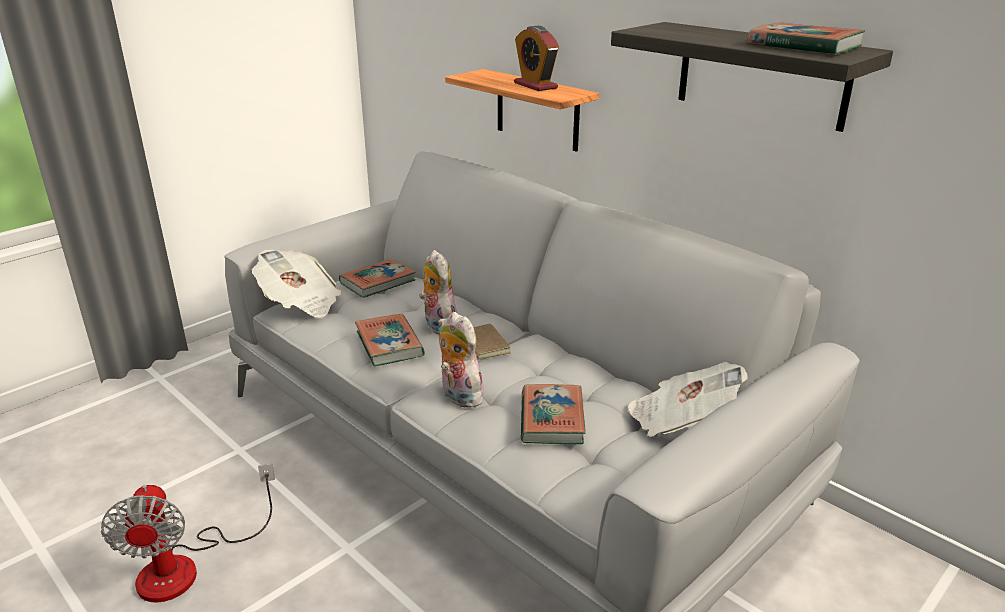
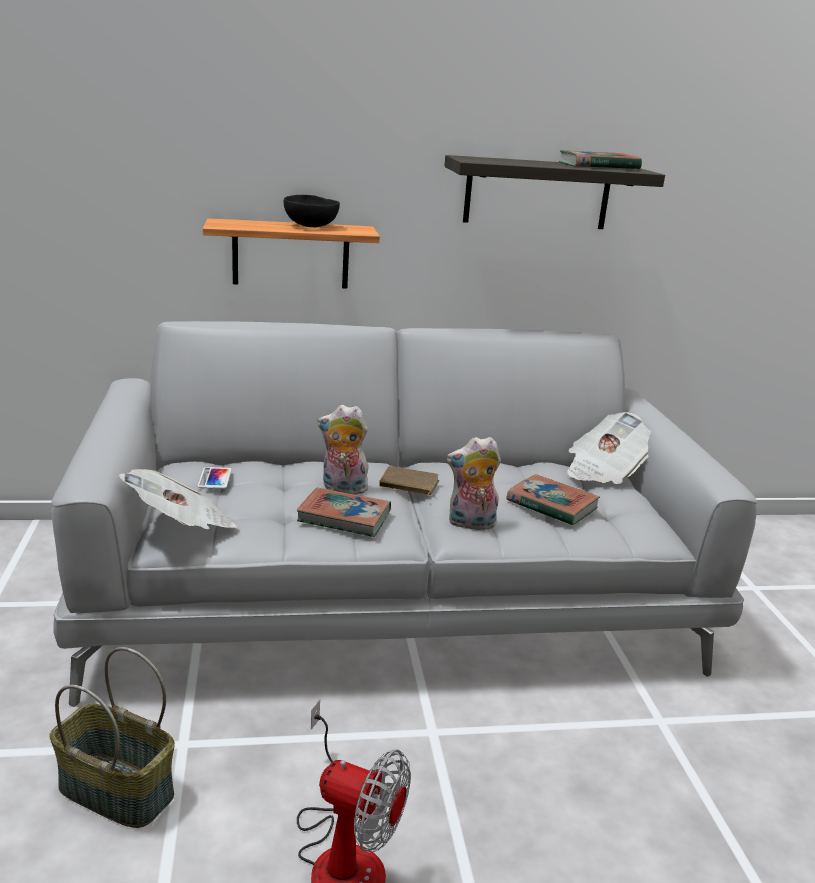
camera: 55 degrees left, 5 degrees down
(180, 450) = (114, 791): none -> basket
(378, 282) = (214, 478): book -> phone
(535, 85) = (311, 226): alarm clock -> black bowl

